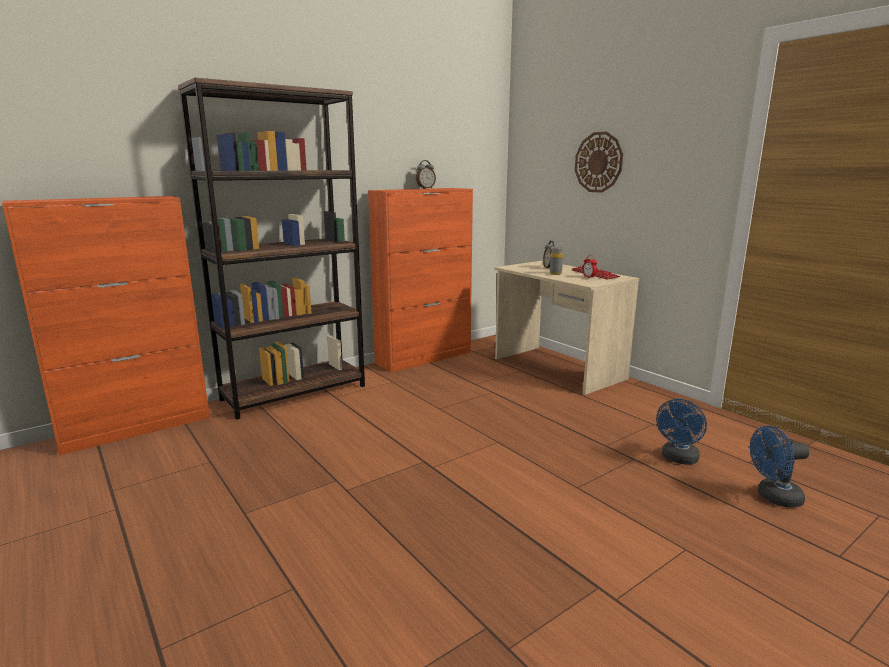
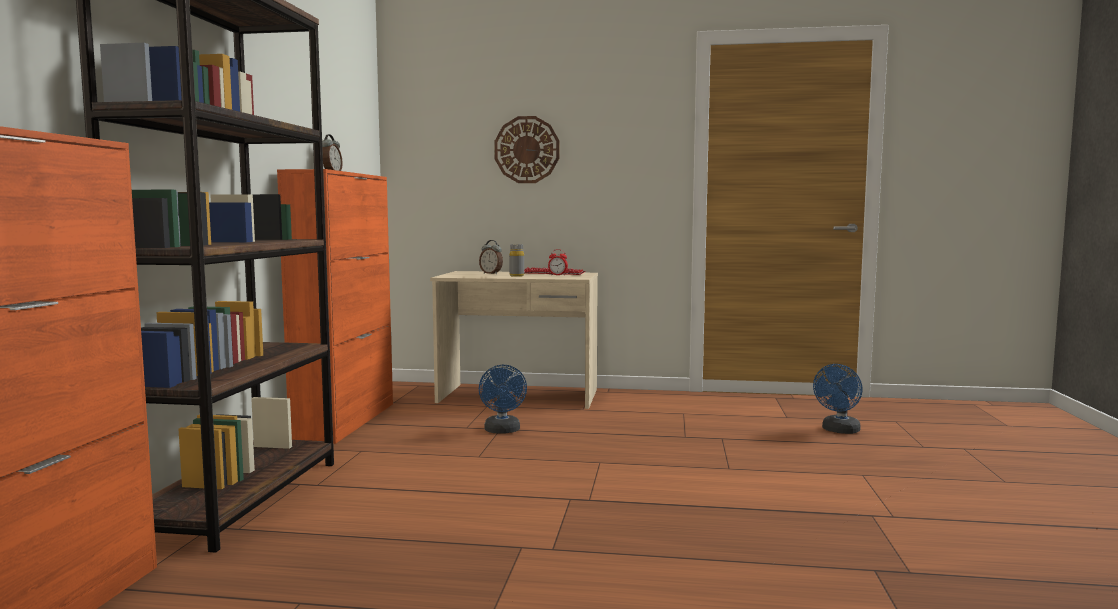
camera: 45 degrees left, 10 degrees down
(678, 459) = (747, 429): blue fan -> blue fan (503, 431)

